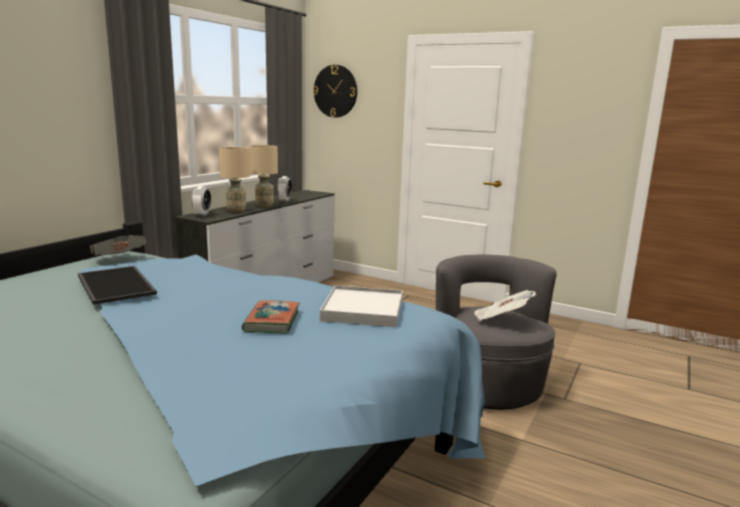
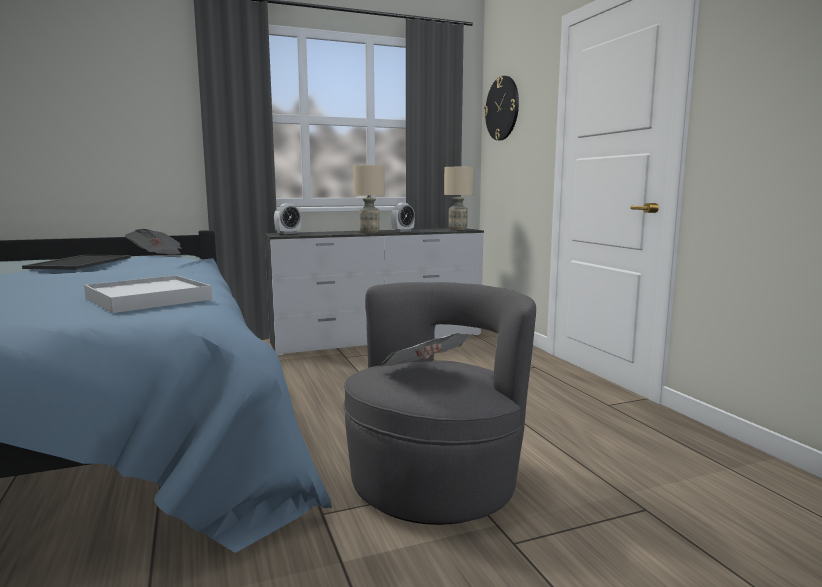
camera: 40 degrees right, 5 degrees down
(236, 210) = (328, 233): beige table lamp -> beige table lamp (457, 229)
(272, 321) = (58, 292): book -> none

